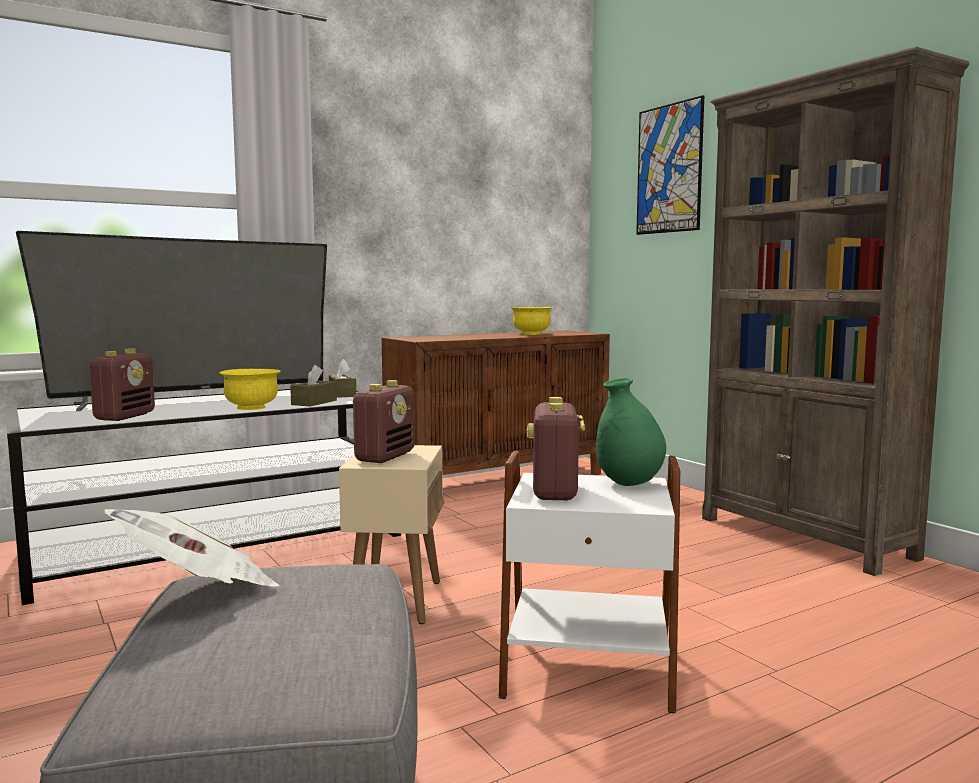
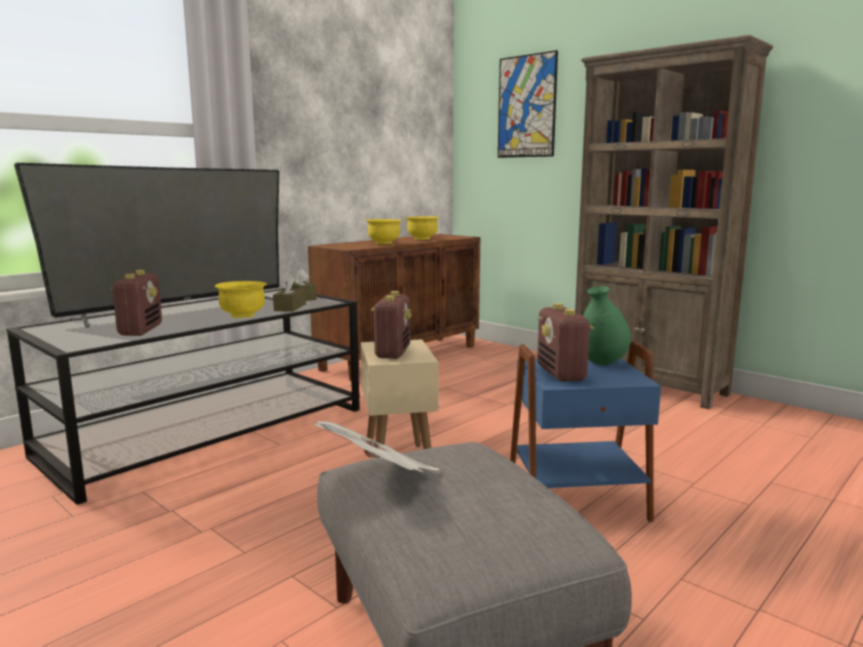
camera: 15 degrees left, 5 degrees up
(474, 336) = (384, 243): none -> yellow bowl
(588, 672) = (578, 501): white side table -> blue side table

